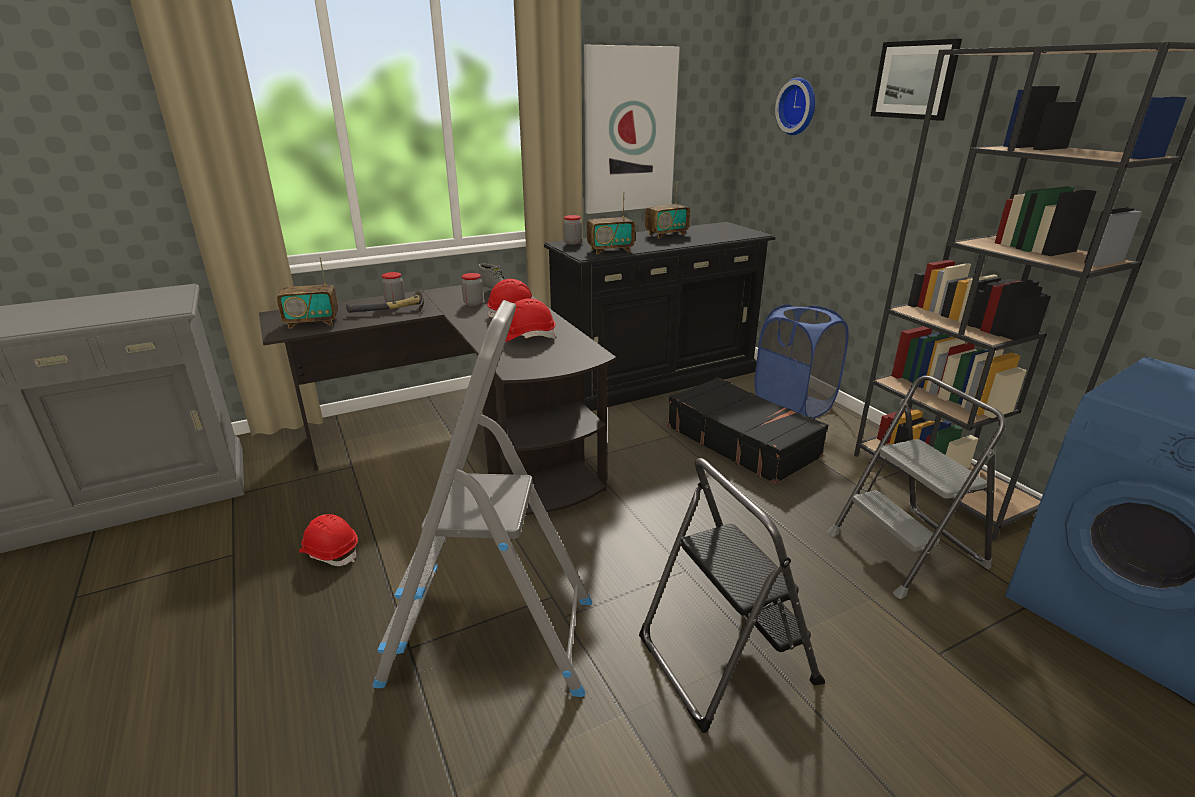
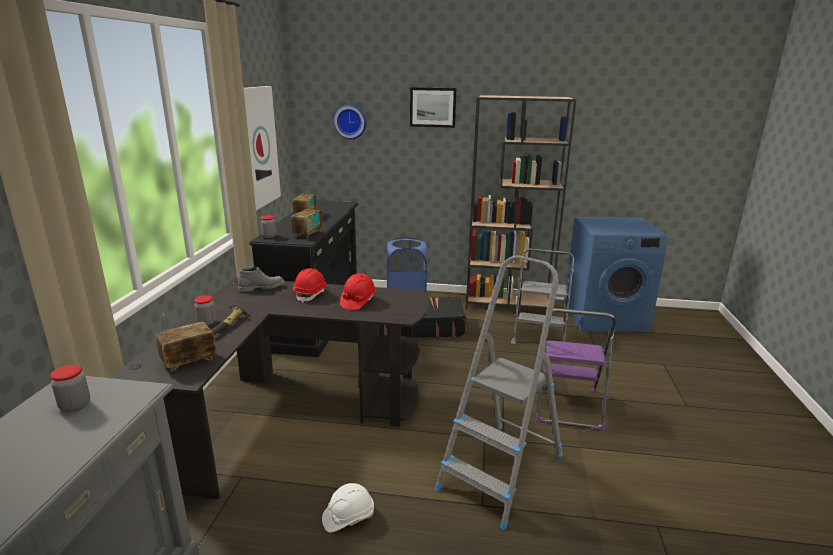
camera: 55 degrees left, 5 degrees down
(312, 322) = (189, 362): radio -> radio turned 150 degrees counterclockwise
(330, 552) = (348, 516): red hard hat -> white hard hat
(473, 303) = (266, 299): jar -> jar (75, 406)
(720, 659) = (566, 407): black step ladder -> purple step ladder

